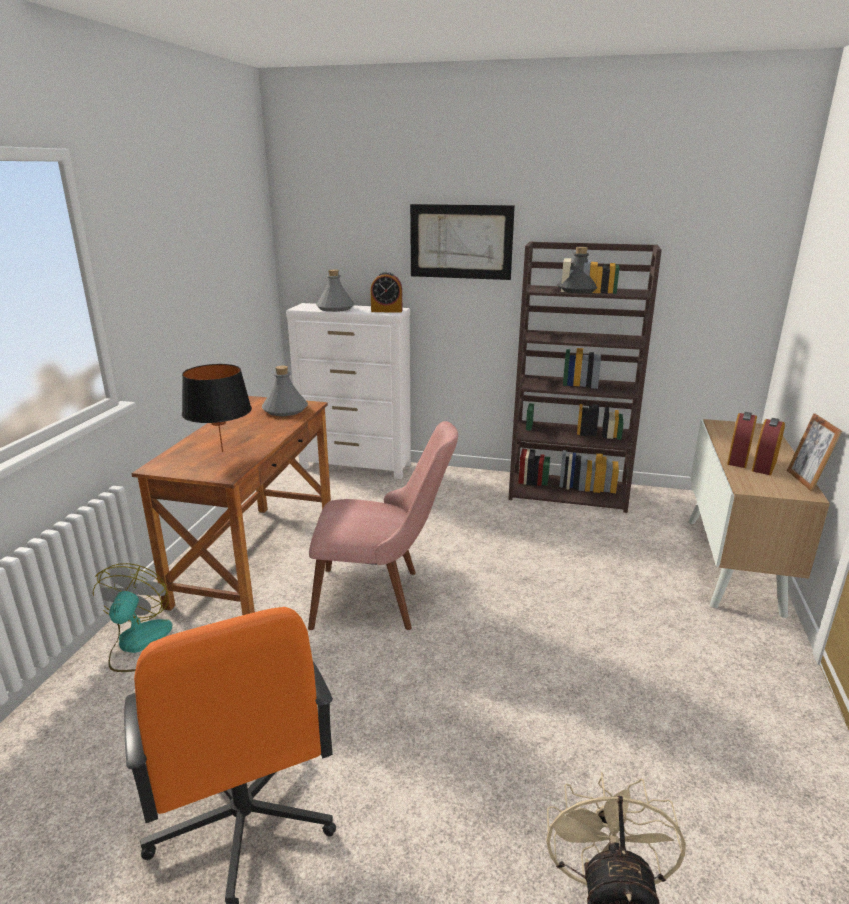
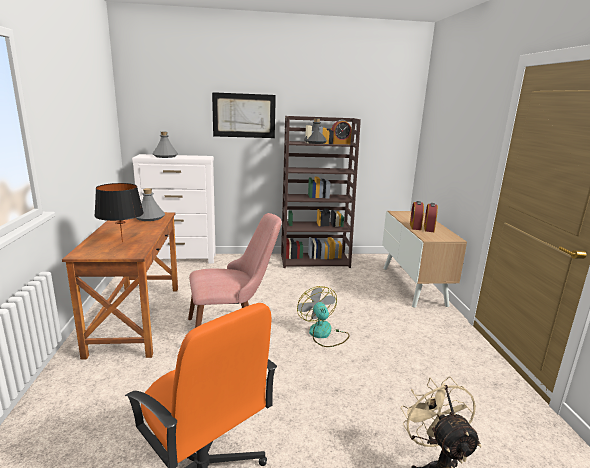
camera: 20 degrees left, 5 degrees down
(140, 645) = (73, 384): fan -> fan (323, 334)
(386, 311) = (200, 157): alarm clock -> alarm clock (340, 143)
(805, 480) = (450, 233): picture frame -> none

